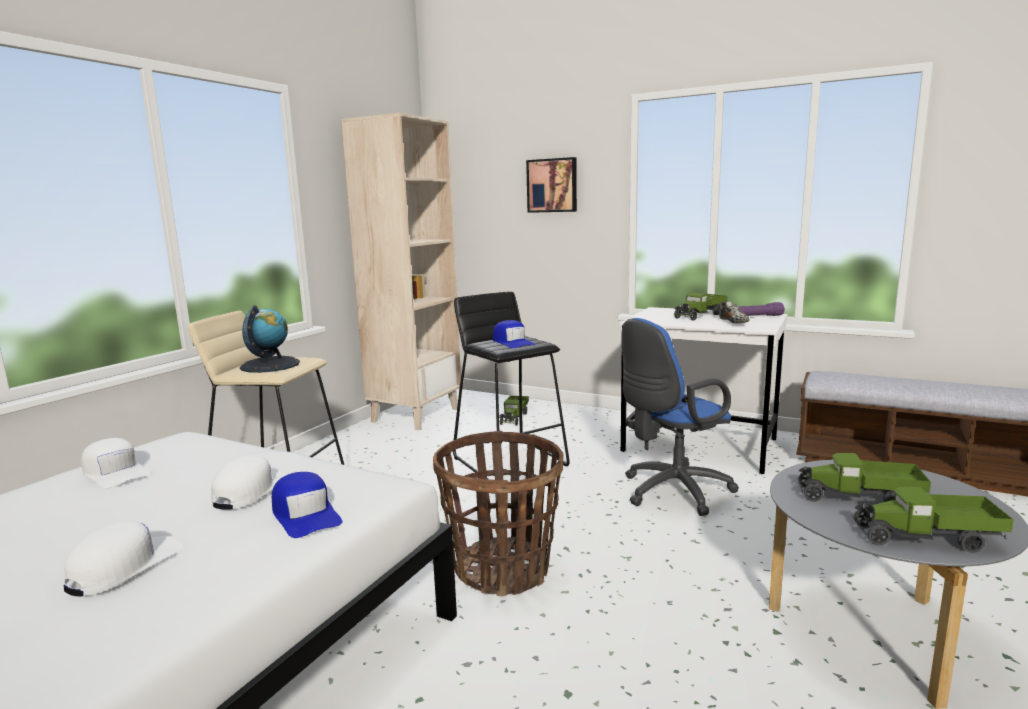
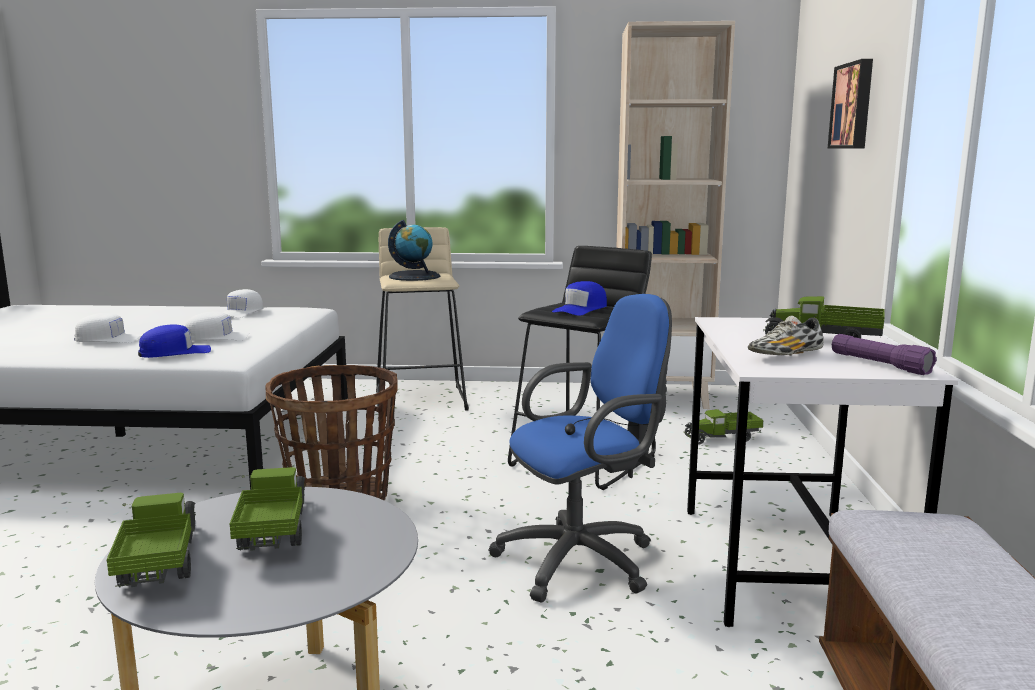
camera: 65 degrees right, 0 degrees up
(305, 514) = (175, 352): blue cap -> blue cap turned 150 degrees counterclockwise
(671, 492) = (584, 560): blue office chair -> blue office chair turned 120 degrees clockwise

